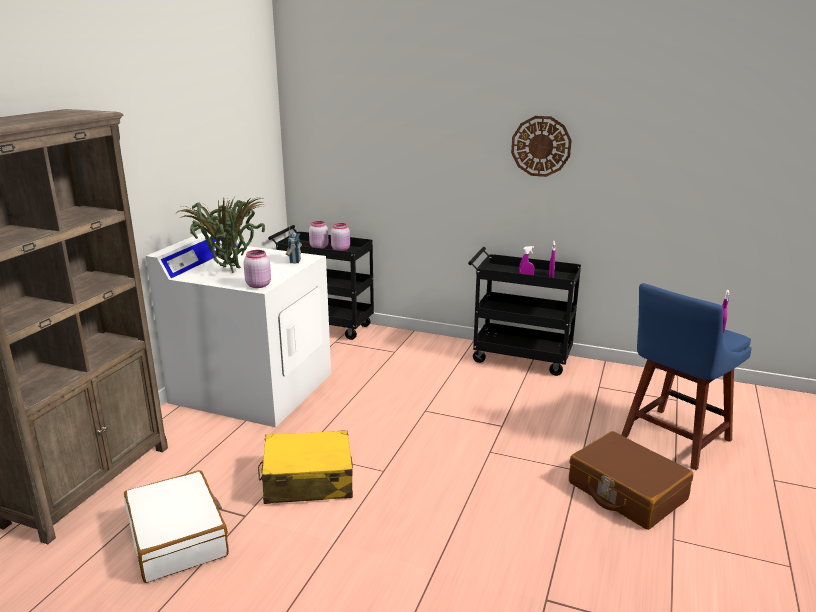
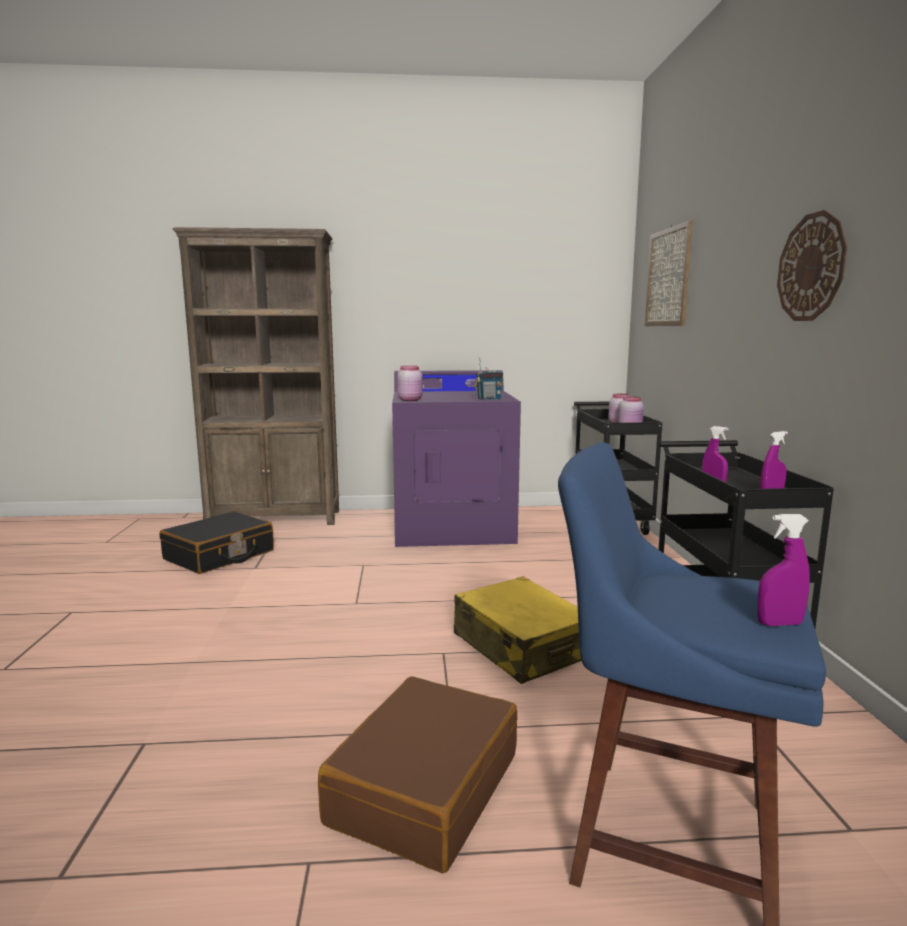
camera: 65 degrees right, 10 degrees down
(178, 537) = (219, 555): white suitcase -> black suitcase
(228, 272) = (430, 394): potted plant -> none
(253, 387) = (453, 525): white washing machine -> purple washing machine
(307, 481) = (318, 576): yellow suitcase -> yellow suitcase (521, 646)
(356, 125) = (668, 276): none -> picture

